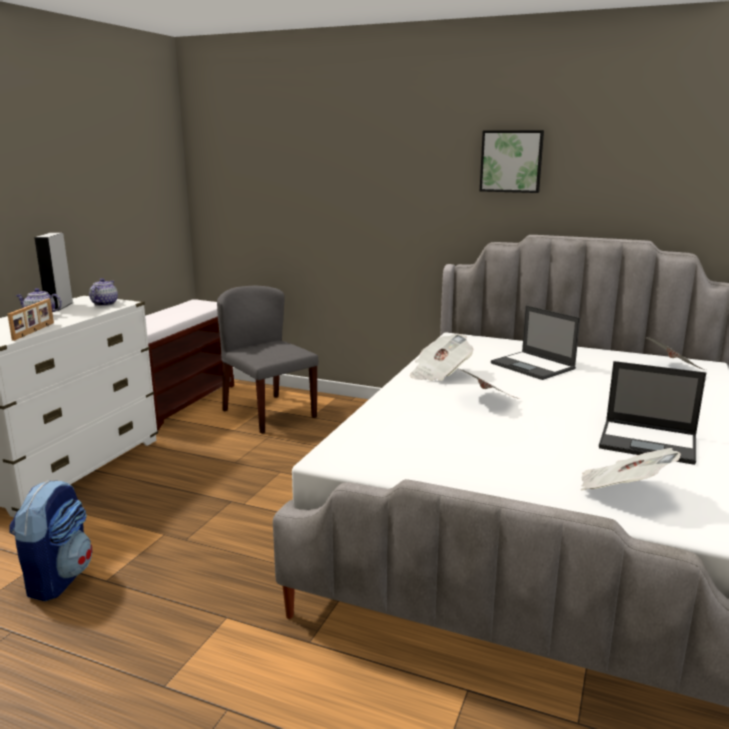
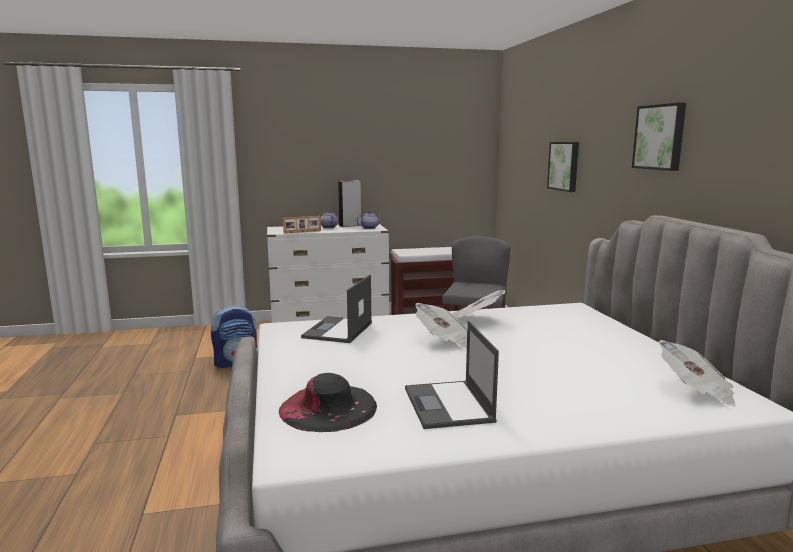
camera: 55 degrees right, 5 degrees down
(350, 191) = (564, 166): none -> picture
(533, 366) = (561, 340): laptop -> laptop (338, 330)
(622, 491) = (328, 408): newspaper -> black hat

